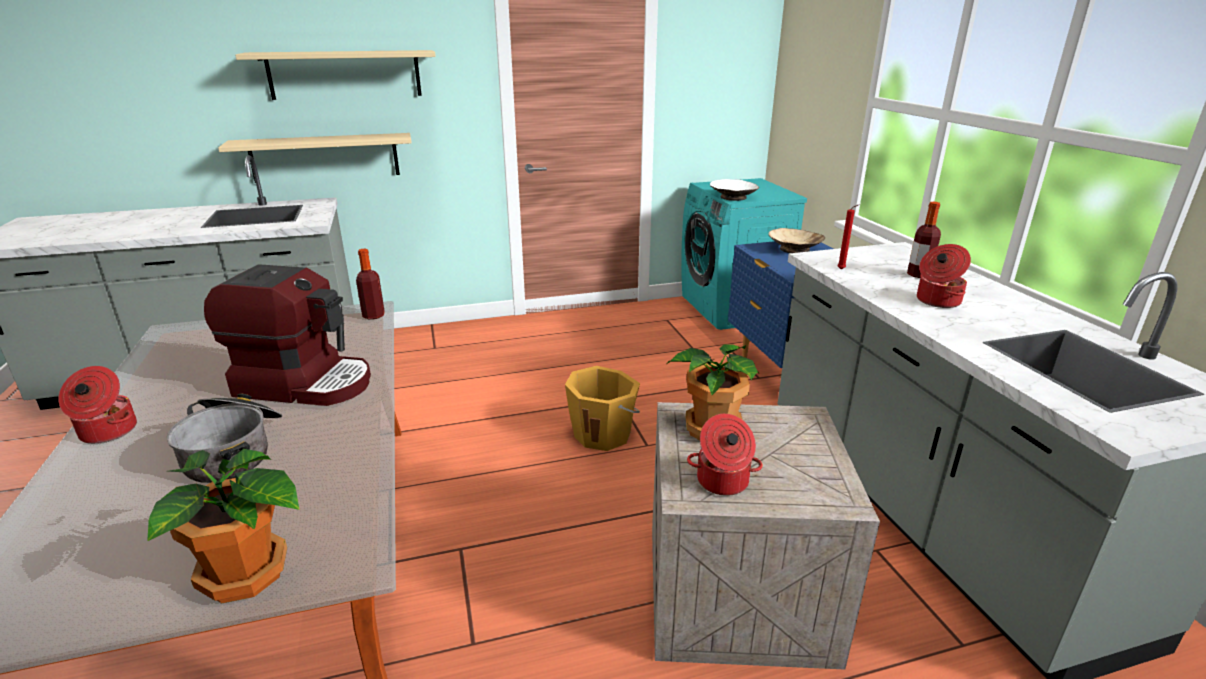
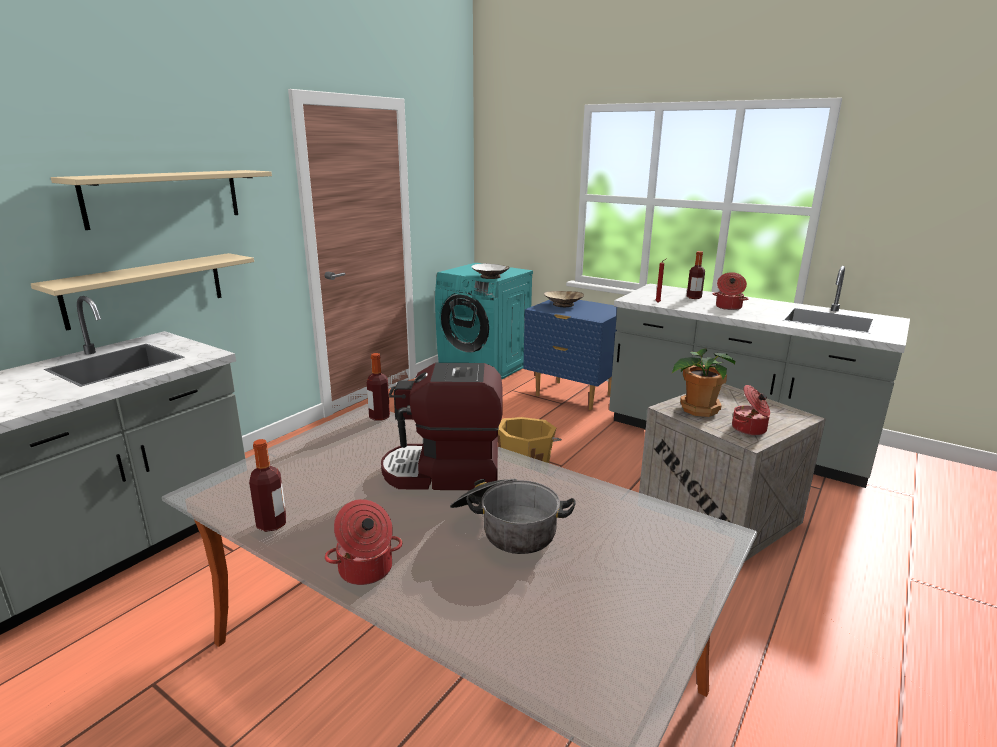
camera: 40 degrees left, 5 degrees down
(145, 371) = (271, 524): none -> bottle
(246, 576) = (687, 571): potted plant -> none
(305, 383) = (444, 473): coffee machine -> coffee machine turned 150 degrees counterclockwise

